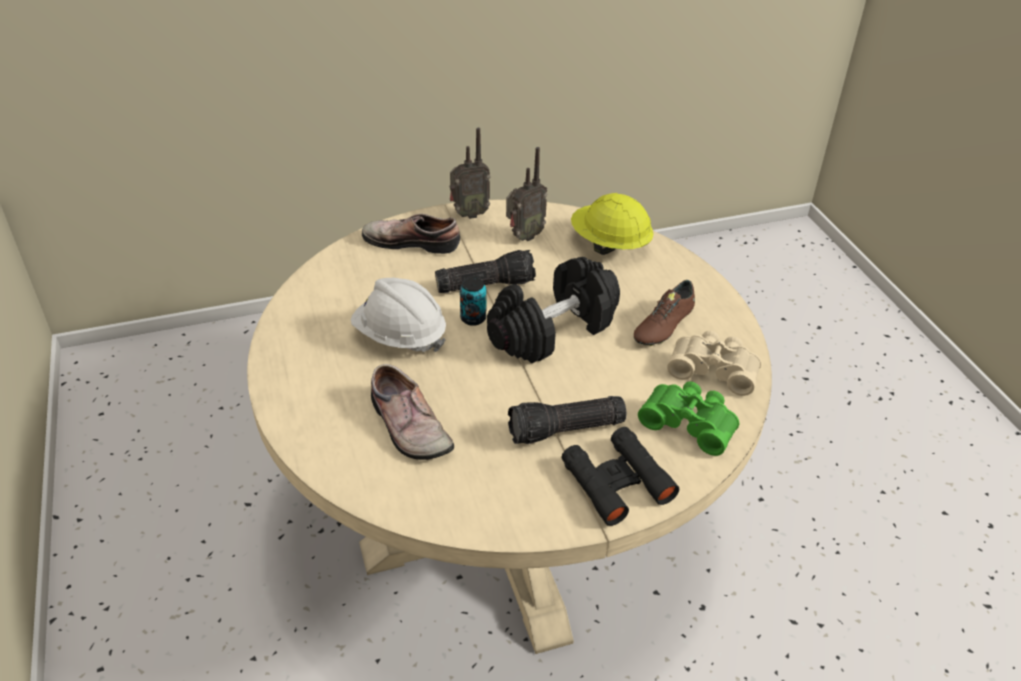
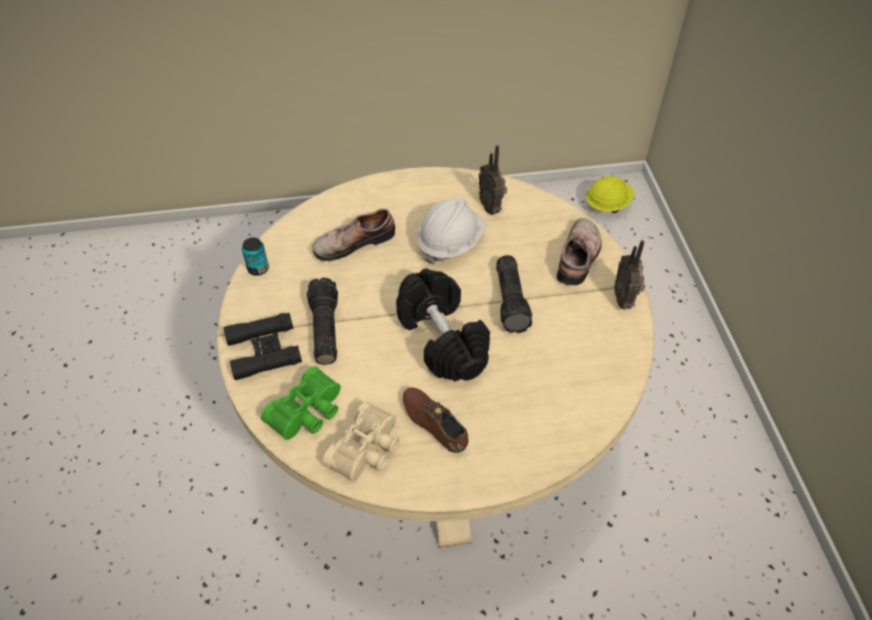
camera: 100 degrees right, 10 degrees up
(473, 318) = (466, 288): can -> can (258, 268)
(523, 236) = (585, 338): radio -> radio (491, 207)
(609, 245) = (568, 407): yellow hard hat -> yellow hard hat (607, 205)

